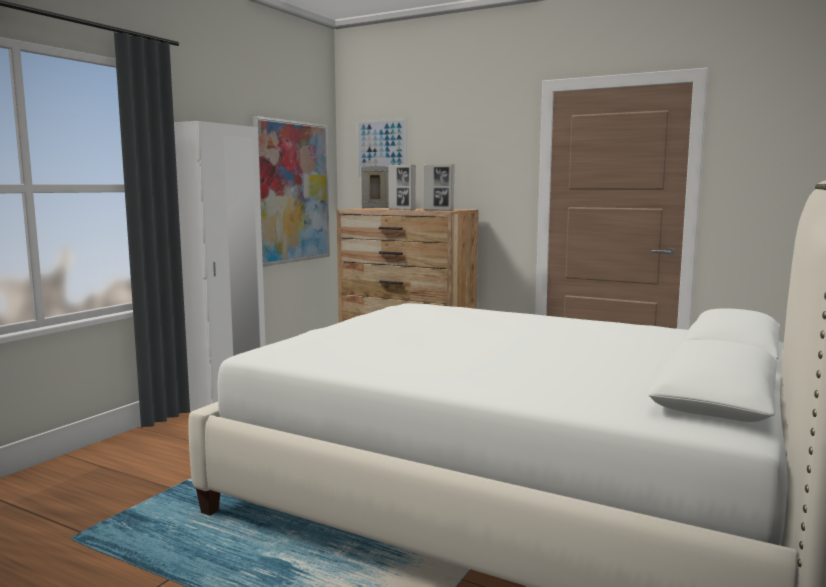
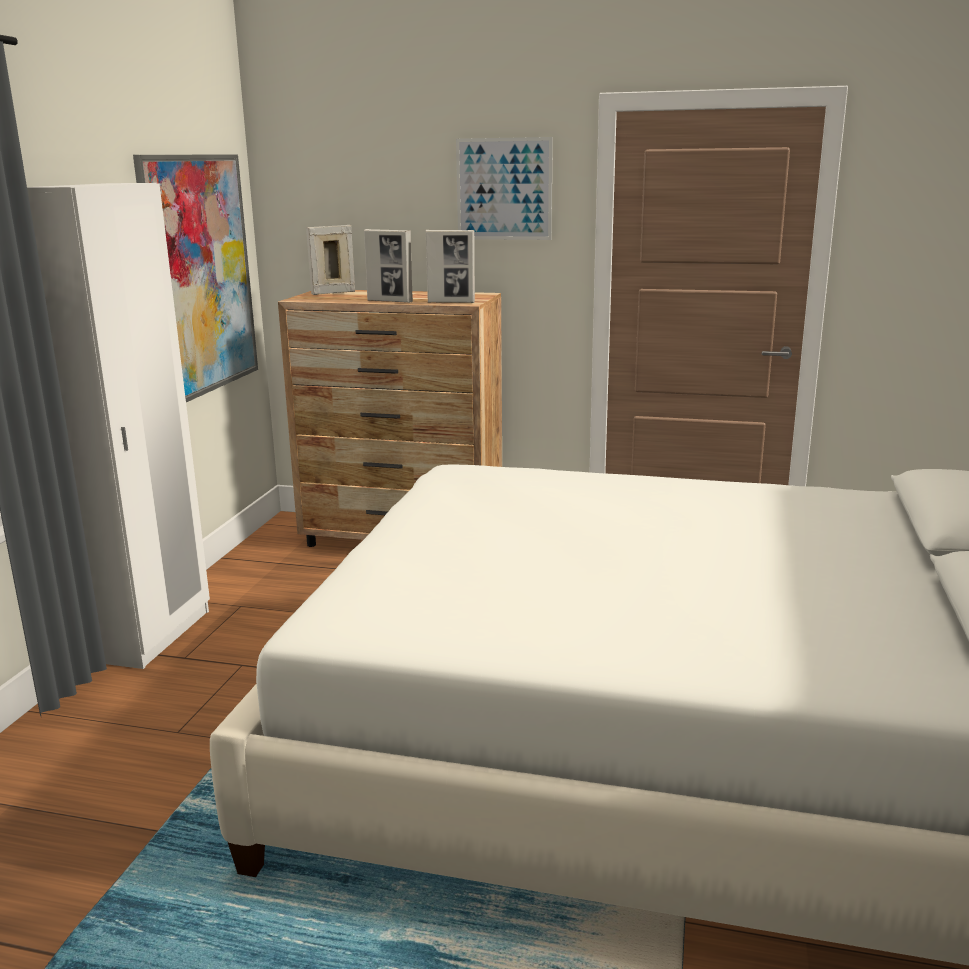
camera: 15 degrees left, 10 degrees up
(381, 149) = (332, 194): picture -> picture (504, 189)

